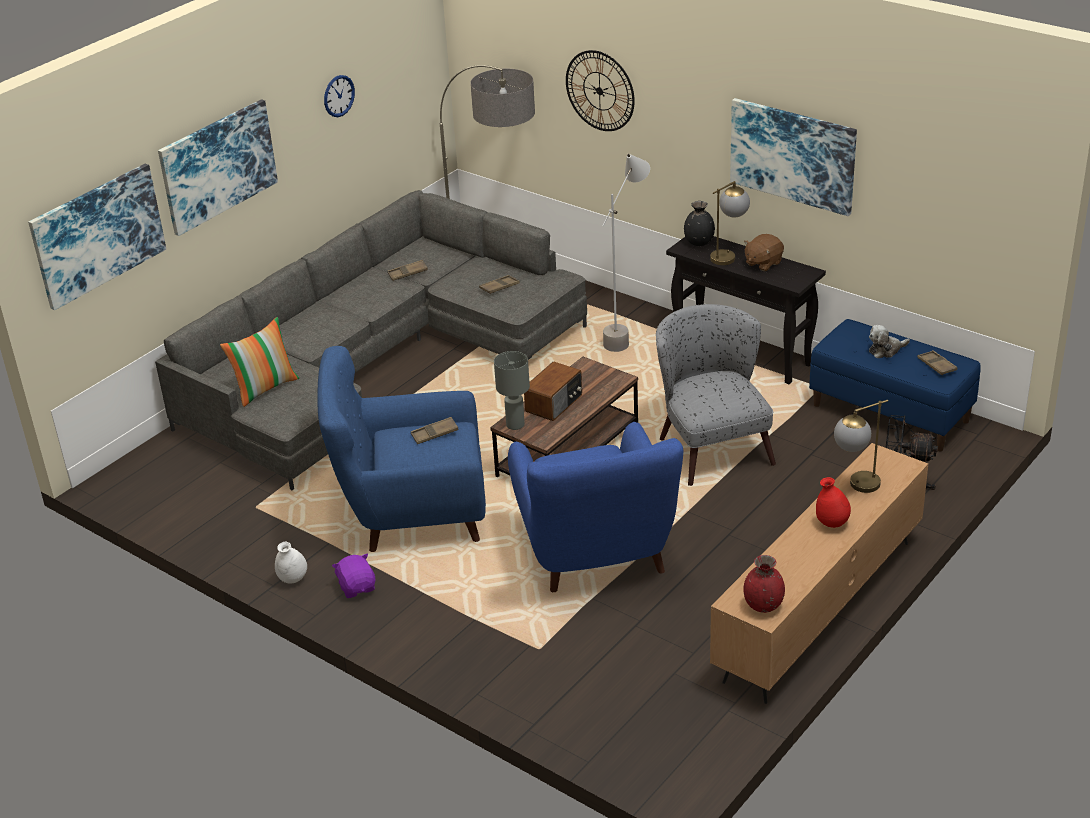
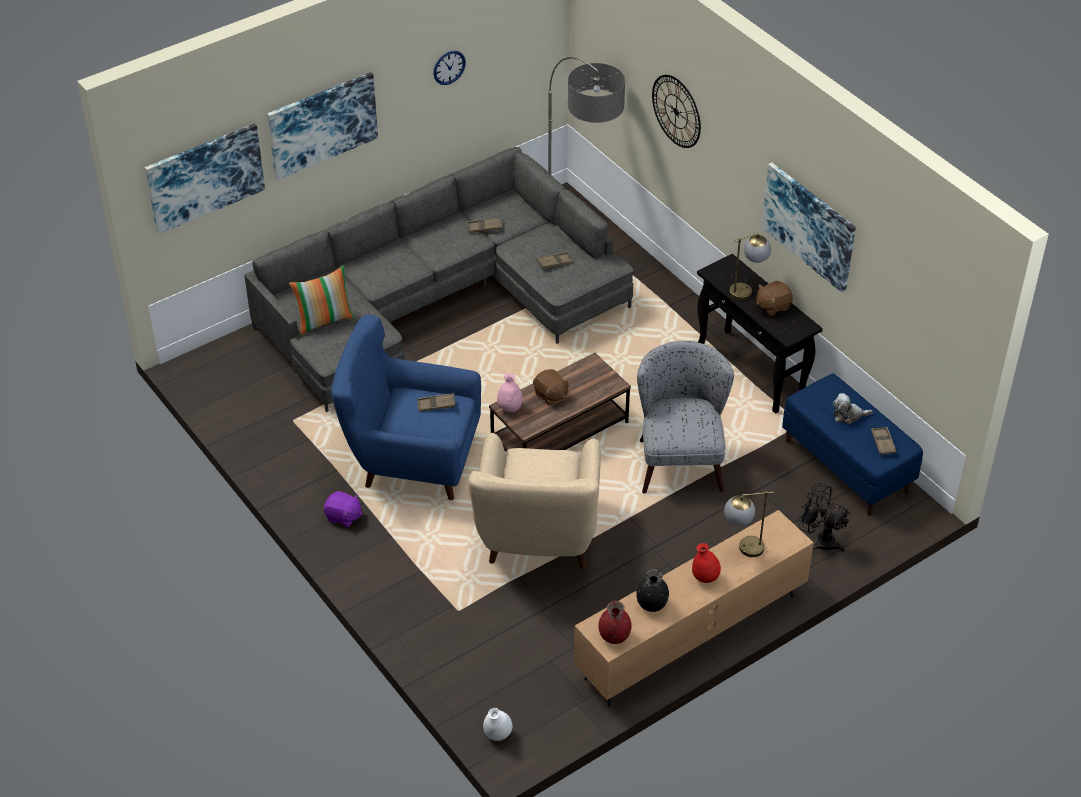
camera: 15 degrees right, 10 degrees up
(292, 579) = (297, 496): white vase -> white vase (497, 734)
(357, 587) = (343, 517): purple plush toy -> purple plush toy turned 120 degrees clockwise
(515, 424) = (510, 408): grey table lamp -> pink vase
(555, 403) = (550, 395): radio -> brown plush toy
(595, 555) = (538, 538): blue armchair -> beige armchair
(627, 335) = (661, 325): grey floor lamp -> none
(699, 242) = (729, 269): black vase -> black vase (652, 604)

